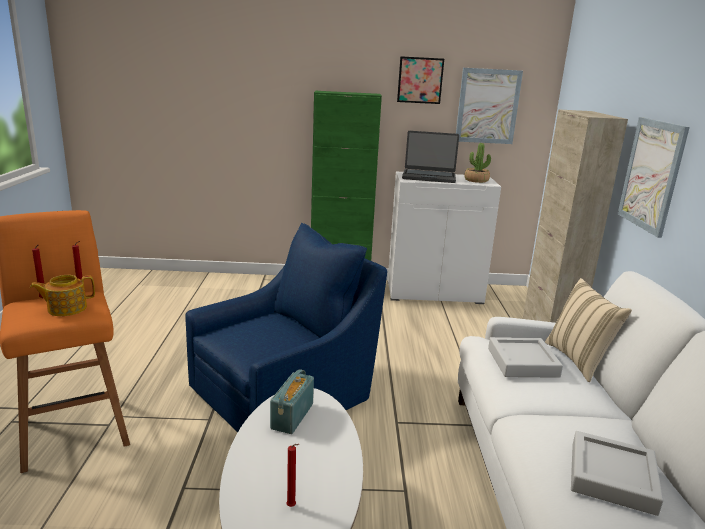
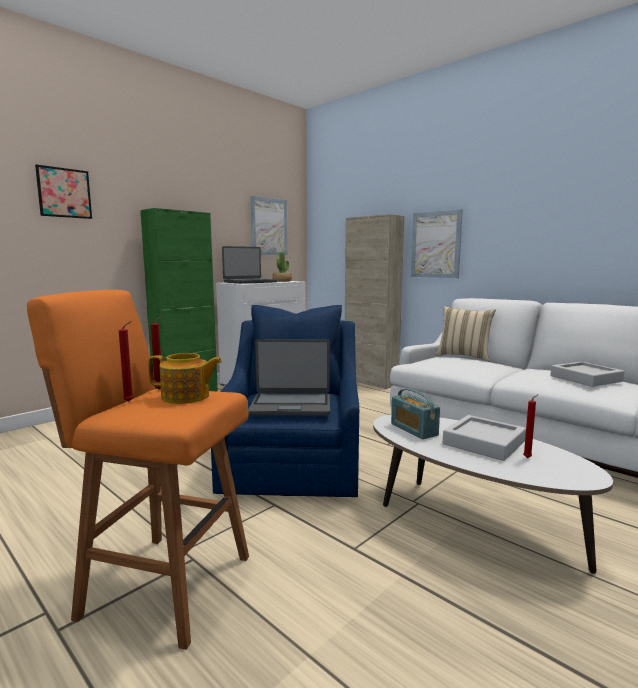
camera: 45 degrees left, 10 degrees down
(66, 308) = (186, 397): teapot -> teapot turned 105 degrees counterclockwise
(255, 339) = (291, 405): none -> laptop
(420, 80) = (222, 204): picture -> picture (64, 193)
(522, 362) = (453, 362): grey tray -> grey tray (483, 443)

